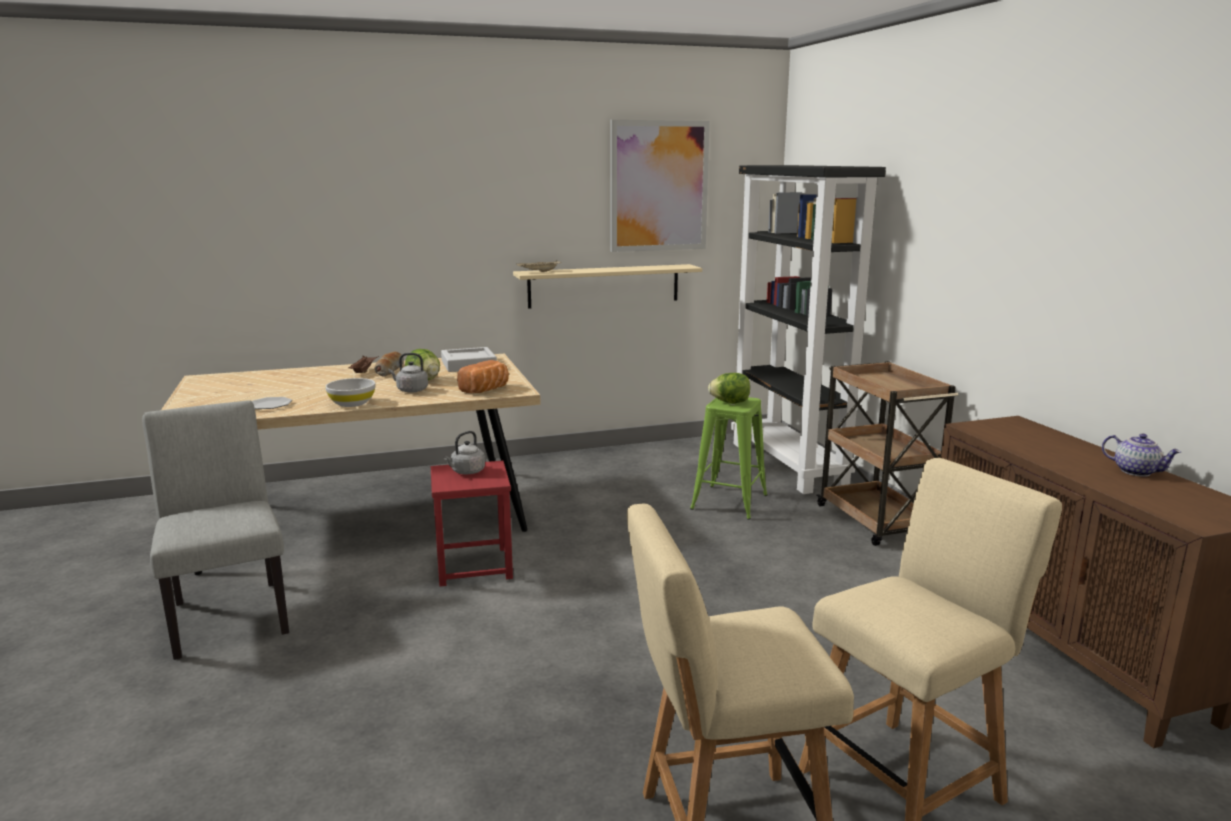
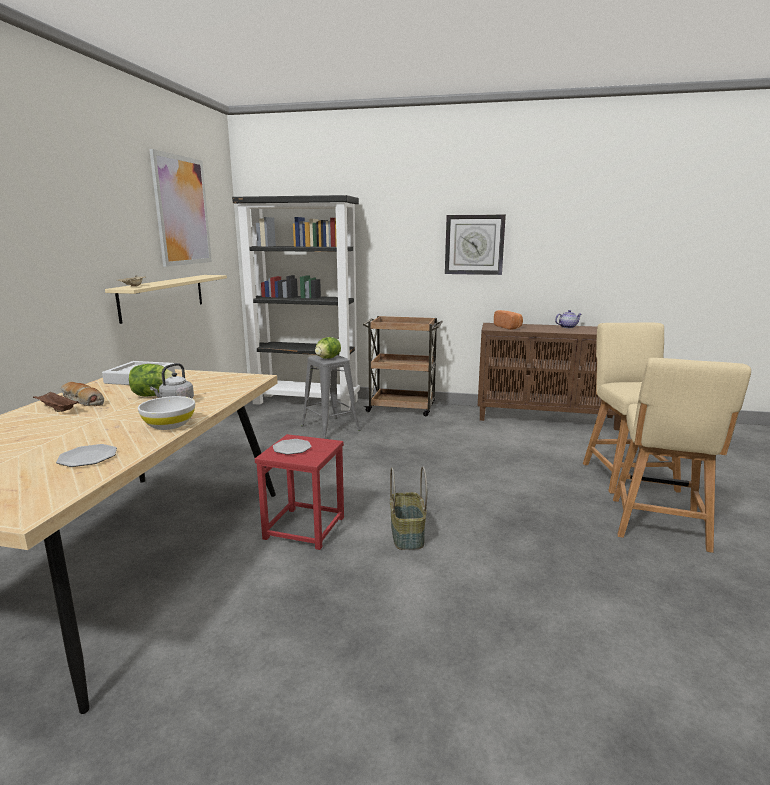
camera: 60 degrees left, 0 degrees up
(229, 612) = (225, 689): grey chair -> none
(466, 472) = (292, 448): grey kettle -> plate
(486, 390) = (233, 384): bread -> bread (509, 327)
(507, 623) = (406, 534): none -> basket
(729, 502) = (330, 428): green stool -> grey stool
(1024, 262) = (474, 244): none -> wall clock

